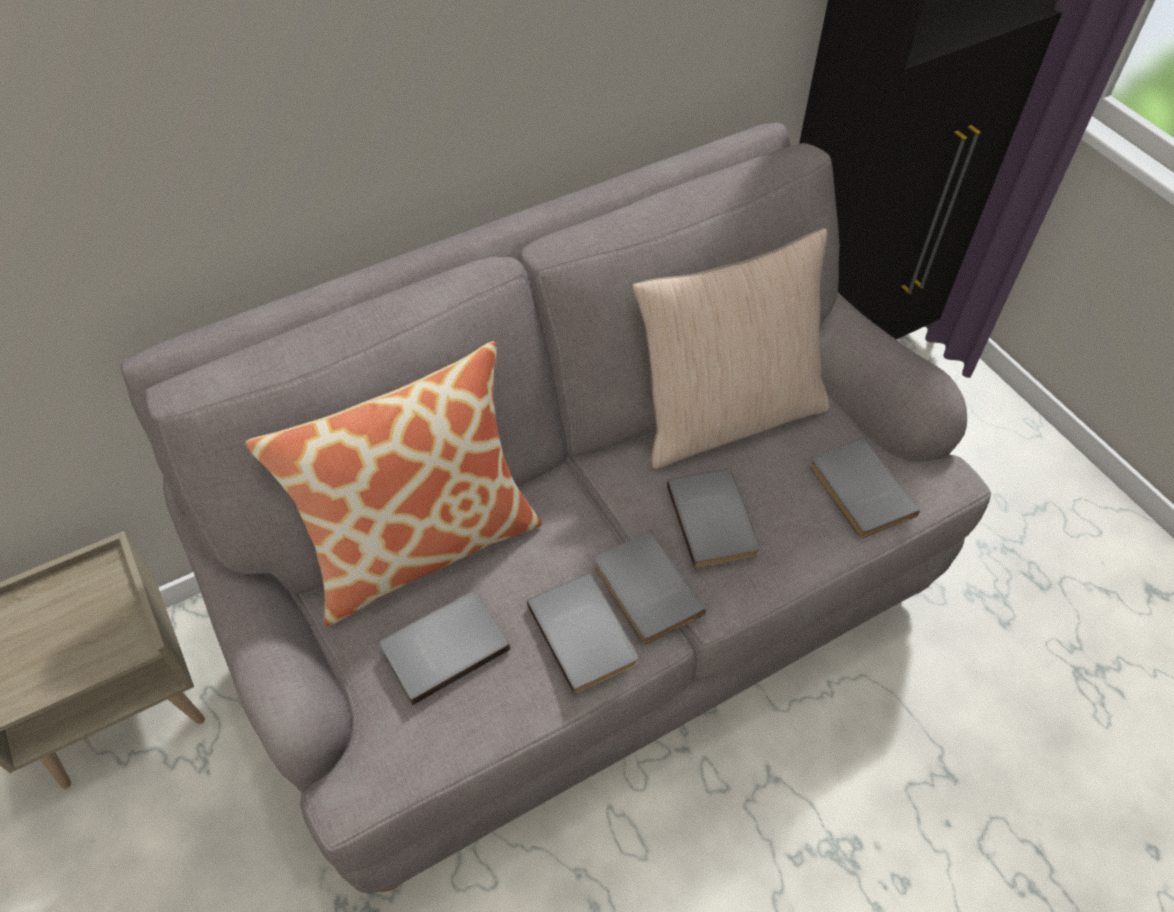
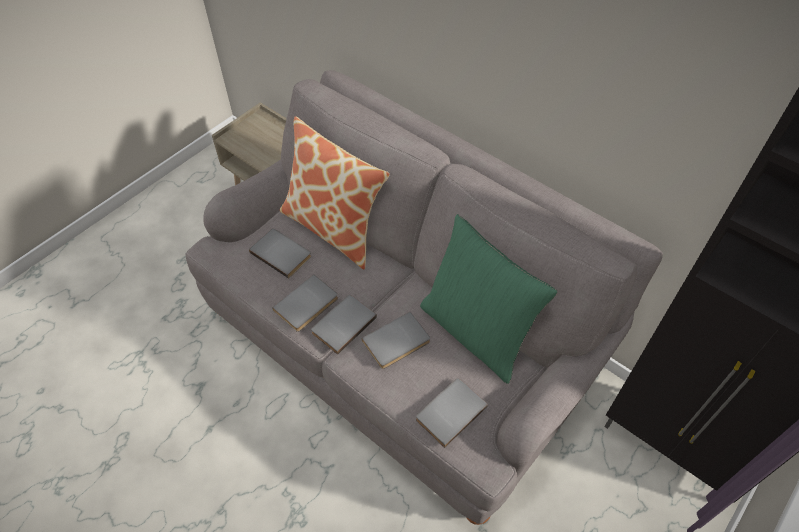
camera: 70 degrees right, 0 degrees up
(727, 415) = (476, 331): beige pillow -> green pillow

